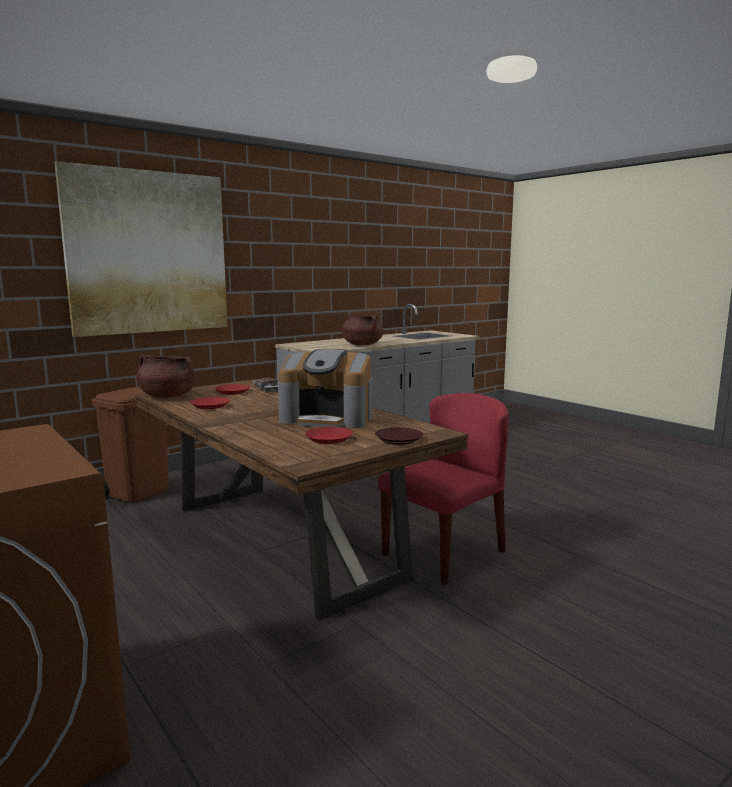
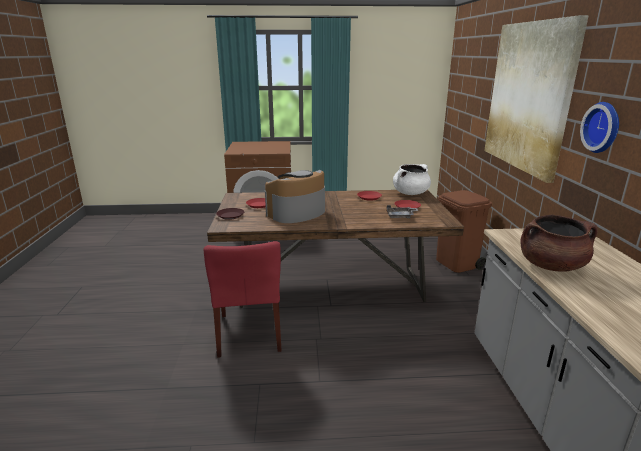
camera: 125 degrees right, 10 degrees up
(167, 396) = (410, 193): brown cooking pot -> white cooking pot
(265, 266) = (603, 127): none -> wall clock

